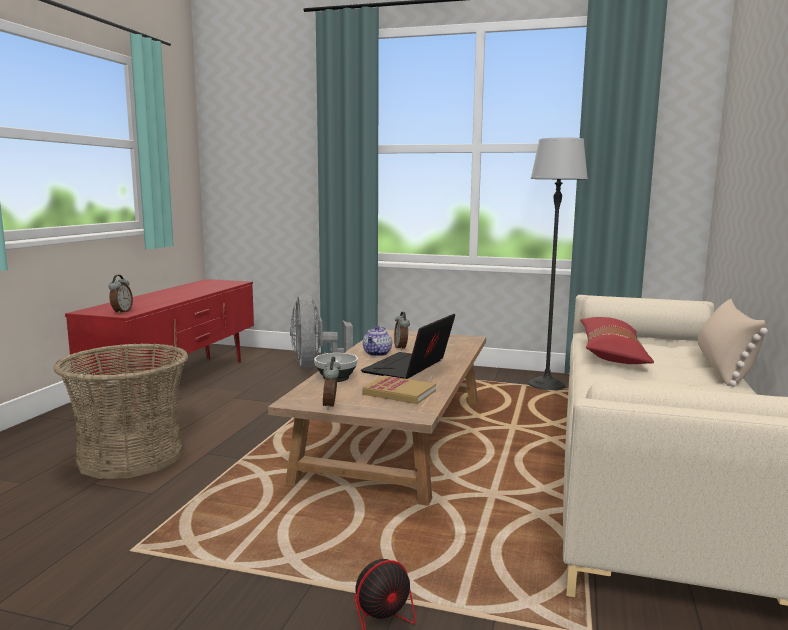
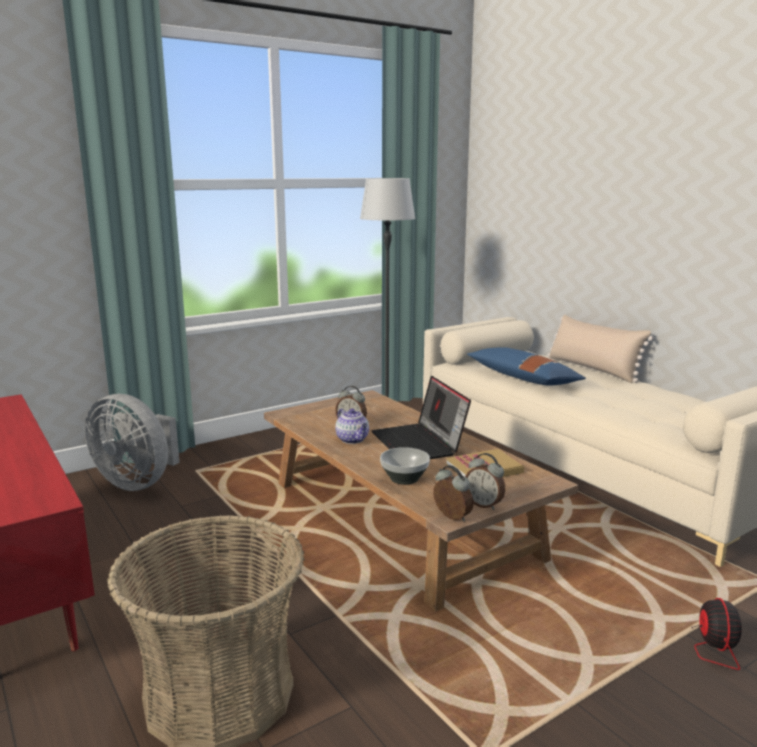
camera: 50 degrees left, 5 degrees up
(121, 312) = (37, 501): alarm clock -> alarm clock (451, 518)
(612, 354) = (523, 378): red pillow -> blue pillow

